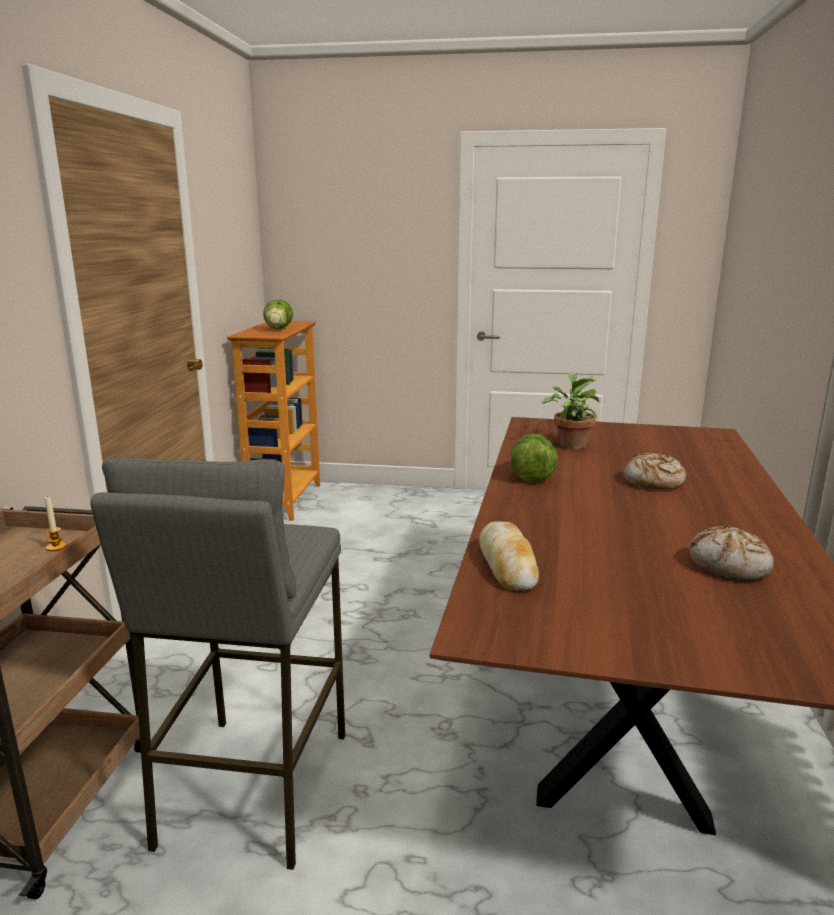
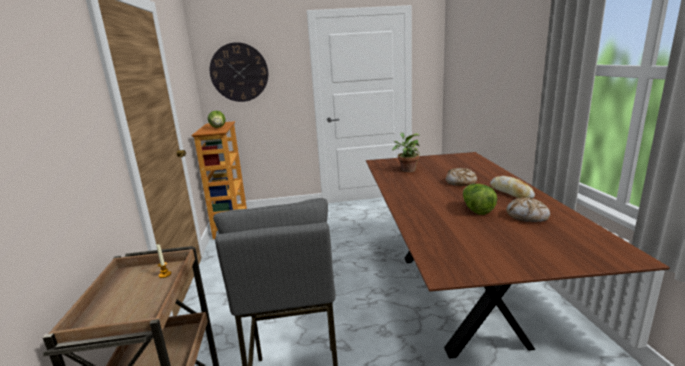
camera: 15 degrees left, 0 degrees up
(332, 237) = (239, 72): none -> wall clock
(507, 565) = (428, 235): bread -> bread (511, 192)
(531, 476) = (401, 188): lettuce -> lettuce (476, 210)

